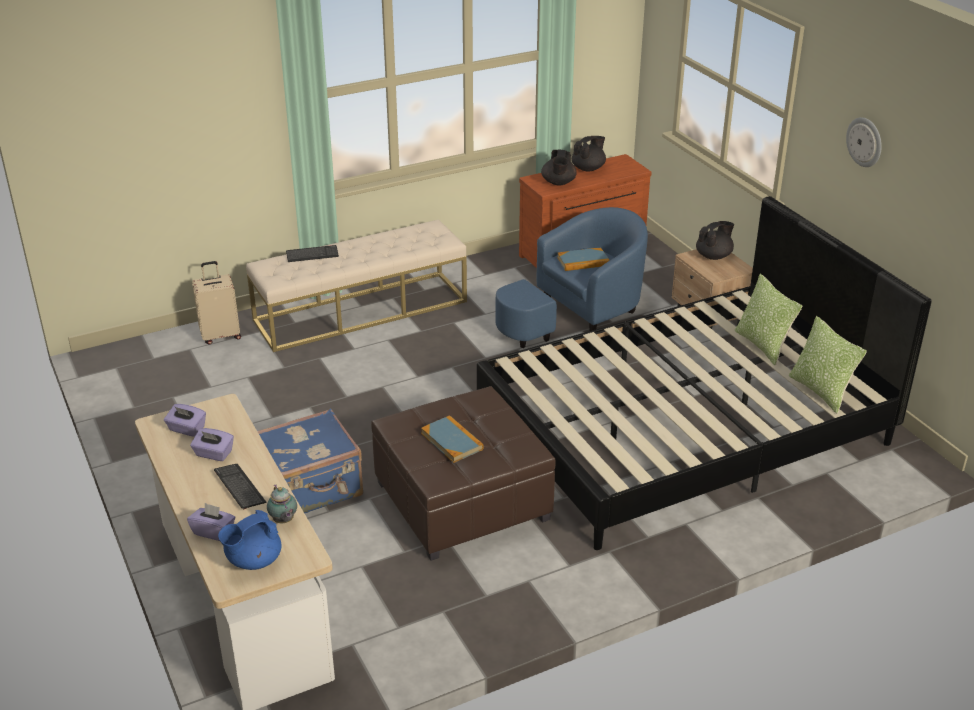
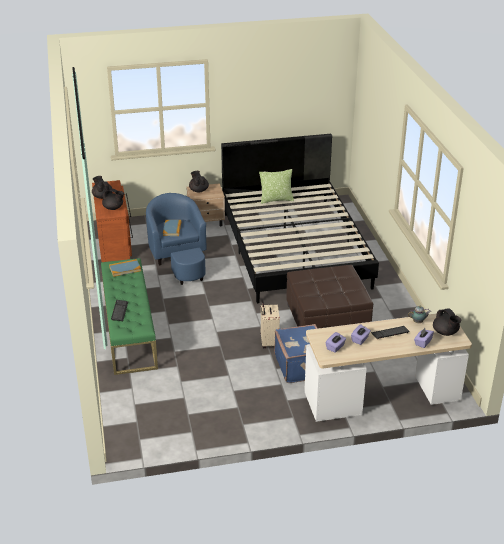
camera: 75 degrees left, 0 degrees up
(220, 335) = (125, 390): beige suitcase -> beige suitcase (268, 342)
(253, 561) = (445, 332): blue teapot -> black teapot
(361, 310) = (129, 330): beige bench -> green bench
(452, 441) = (331, 289): book -> book (125, 269)
(820, 391) = (318, 195): pillow -> none
(865, 142) = (262, 92): wall clock -> none

